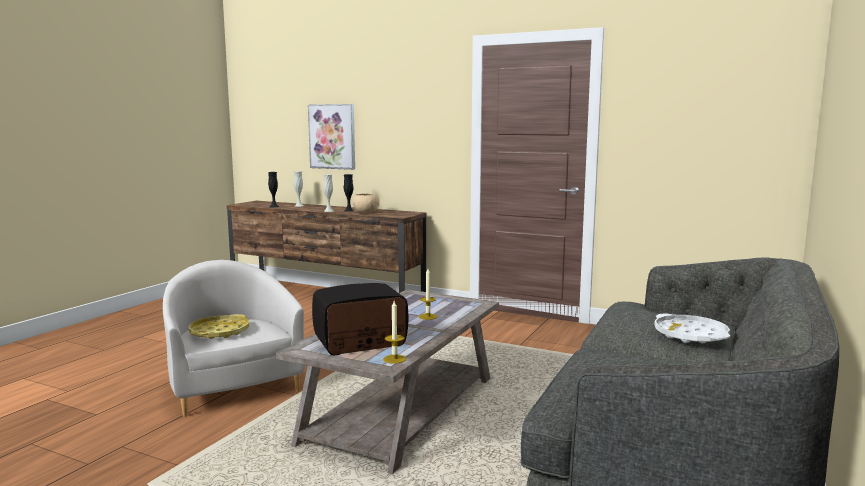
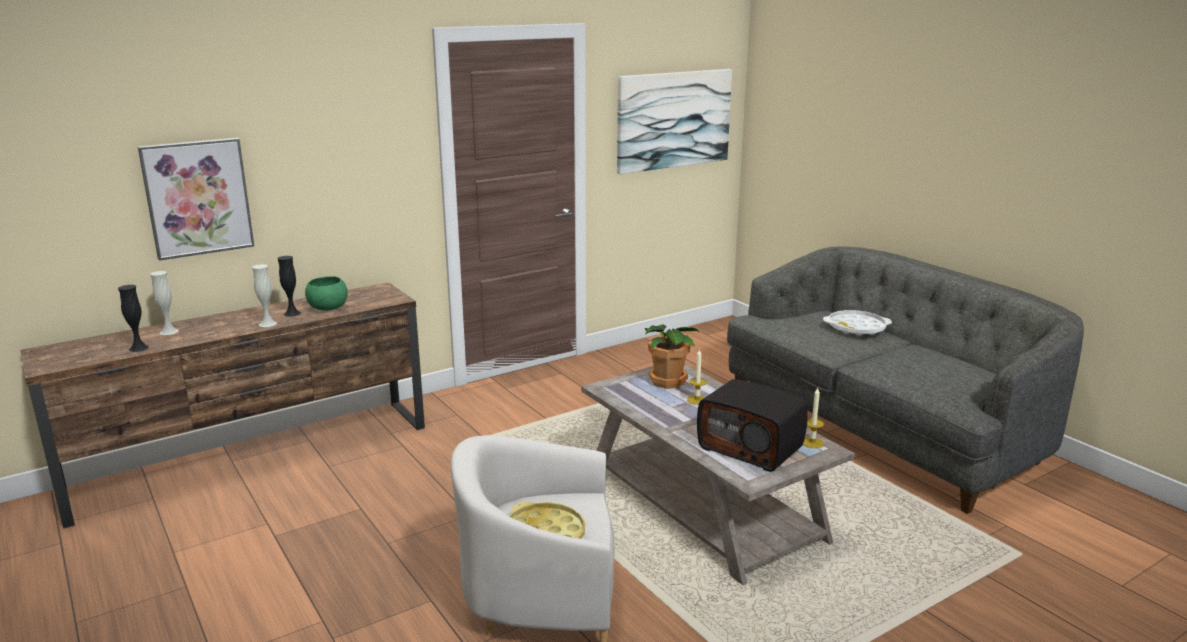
camera: 60 degrees left, 10 degrees up
(359, 342) = (751, 447): radio -> radio turned 60 degrees counterclockwise
(366, 212) = (328, 308): beige bowl -> green bowl
(451, 305) = (667, 380): none -> potted plant
(706, 119) = (673, 119): none -> picture

